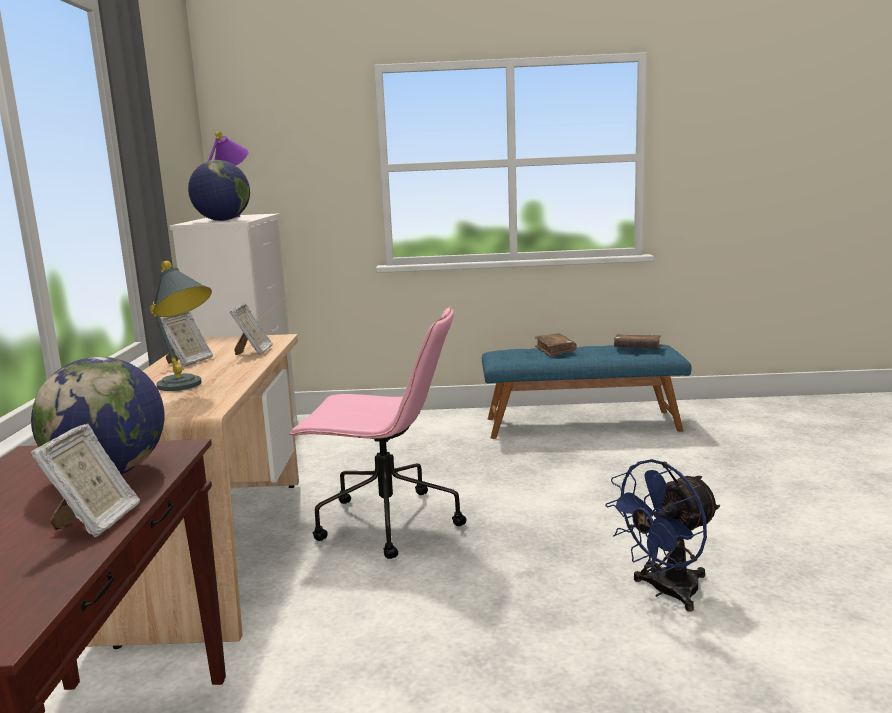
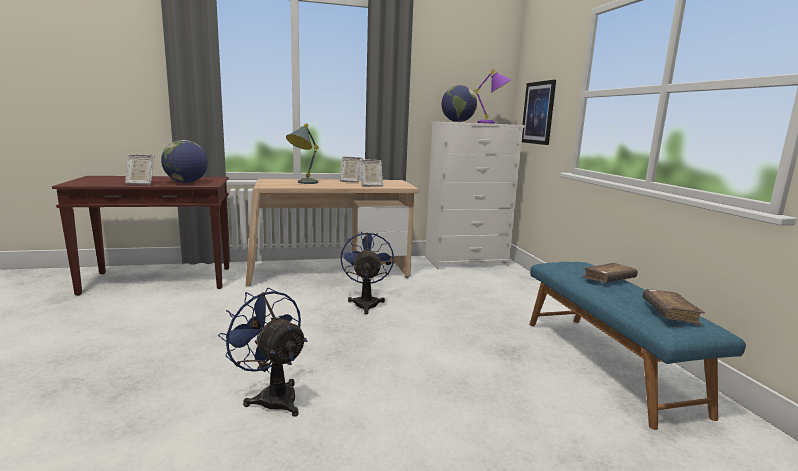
camera: 75 degrees right, 0 degrees up
(283, 194) = (538, 113): none -> picture
(385, 523) = (366, 302): pink office chair -> blue fan

